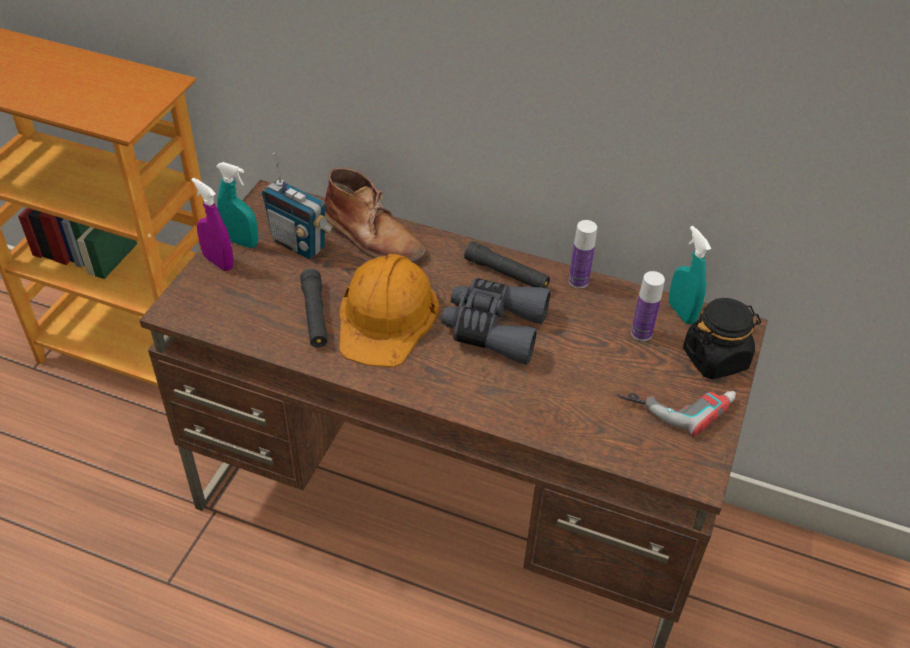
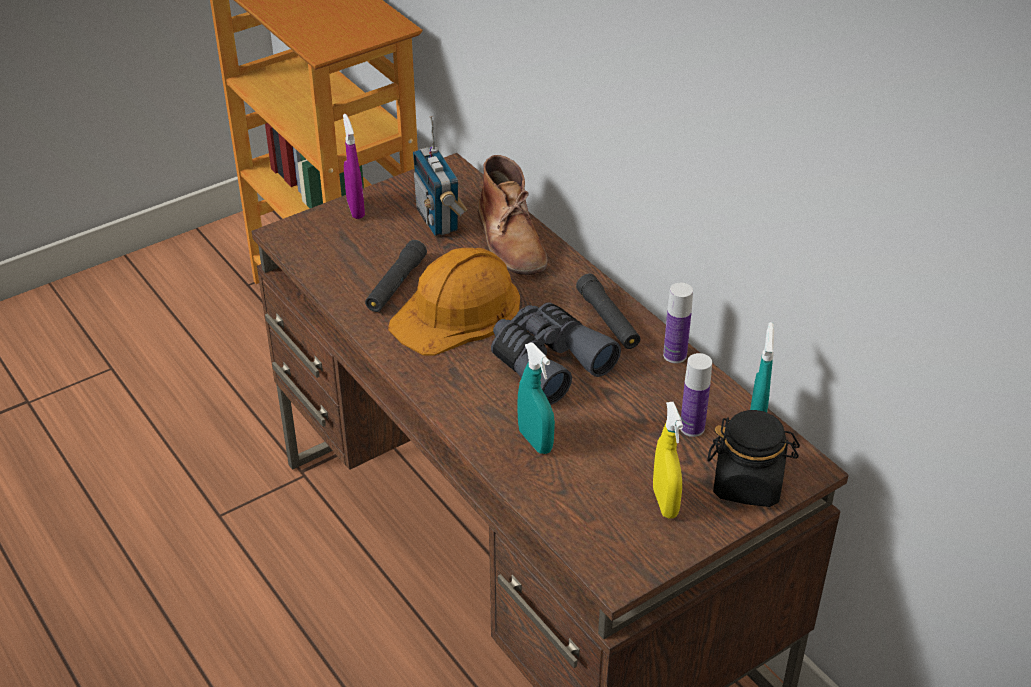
camera: 35 degrees right, 5 degrees down
(241, 242) = (390, 199): turquoise spray bottle -> turquoise spray bottle (535, 441)
(677, 401) = (665, 503): power drill -> yellow spray bottle

